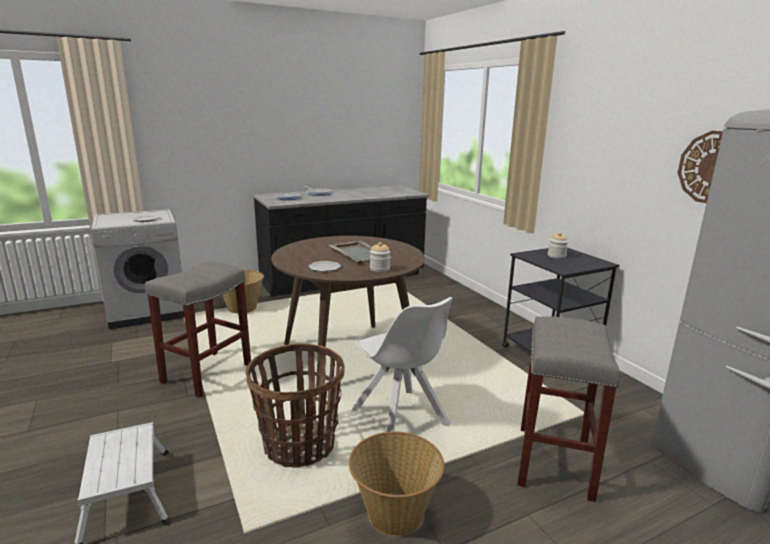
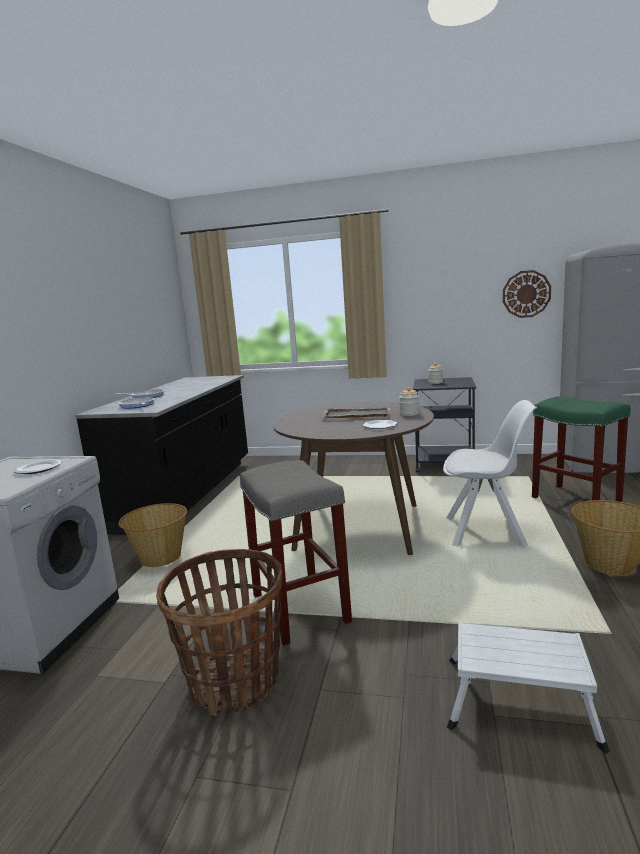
camera: 50 degrees left, 5 degrees down
(299, 446) = (494, 582): basket -> basket (234, 682)
(555, 463) = (577, 500): grey stool -> green stool

